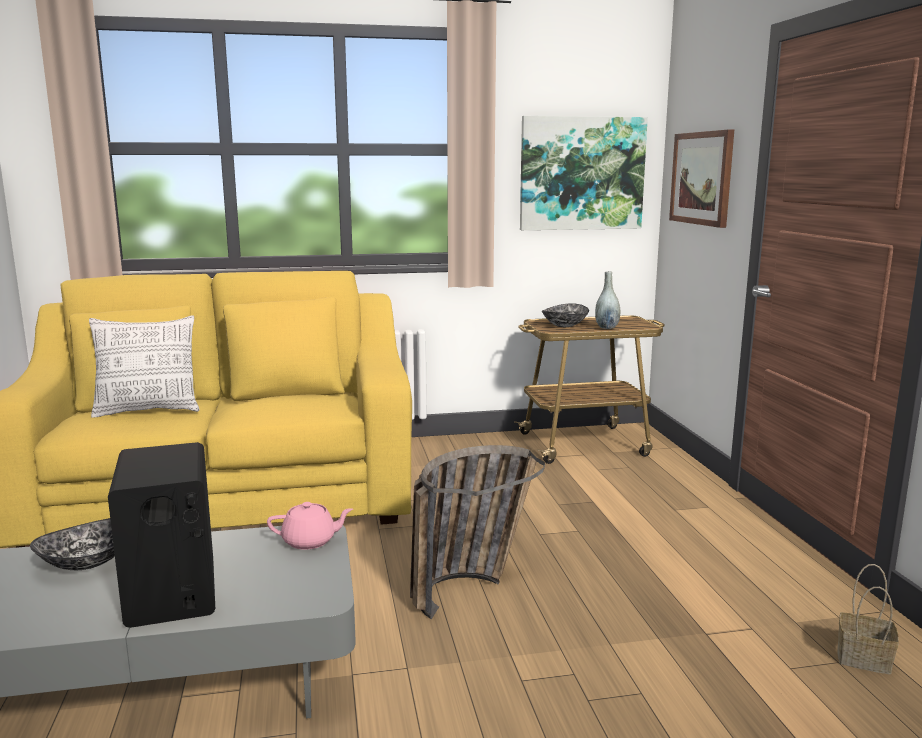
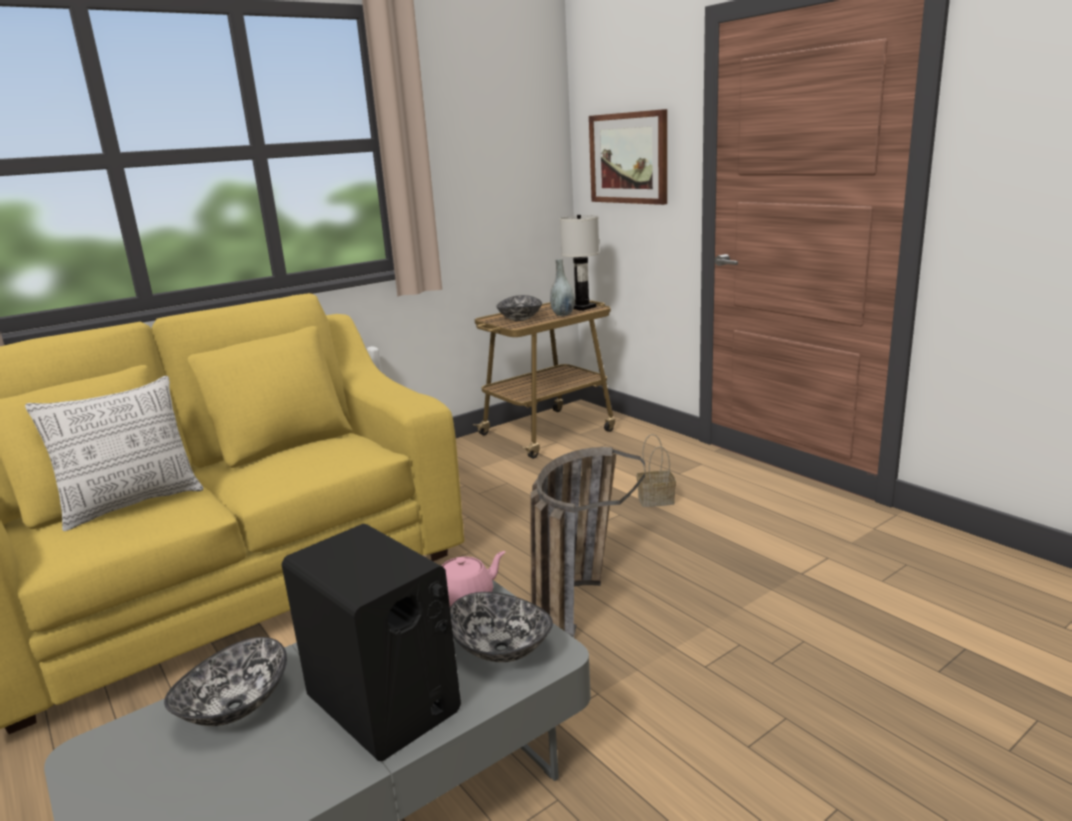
camera: 25 degrees left, 5 degrees up
(292, 583) = (502, 648): none -> bowl
(581, 173) = (503, 161): picture -> none
(636, 324) = (582, 307): none -> white table lamp
(865, 658) = (920, 555): basket -> basket (657, 499)

